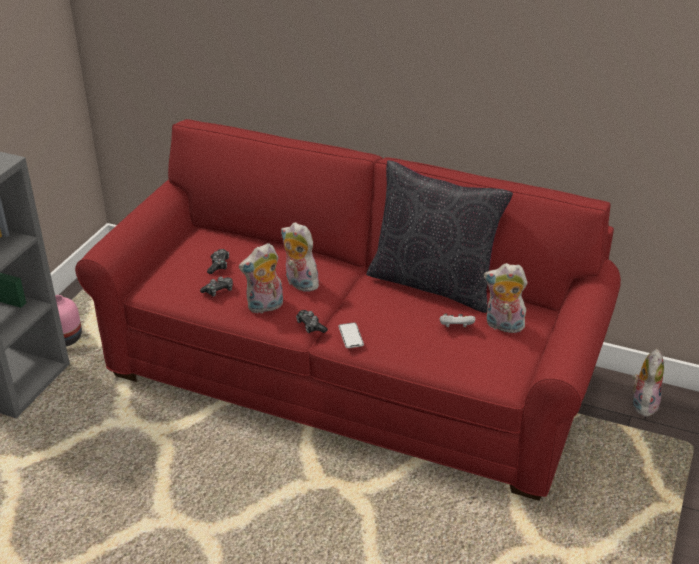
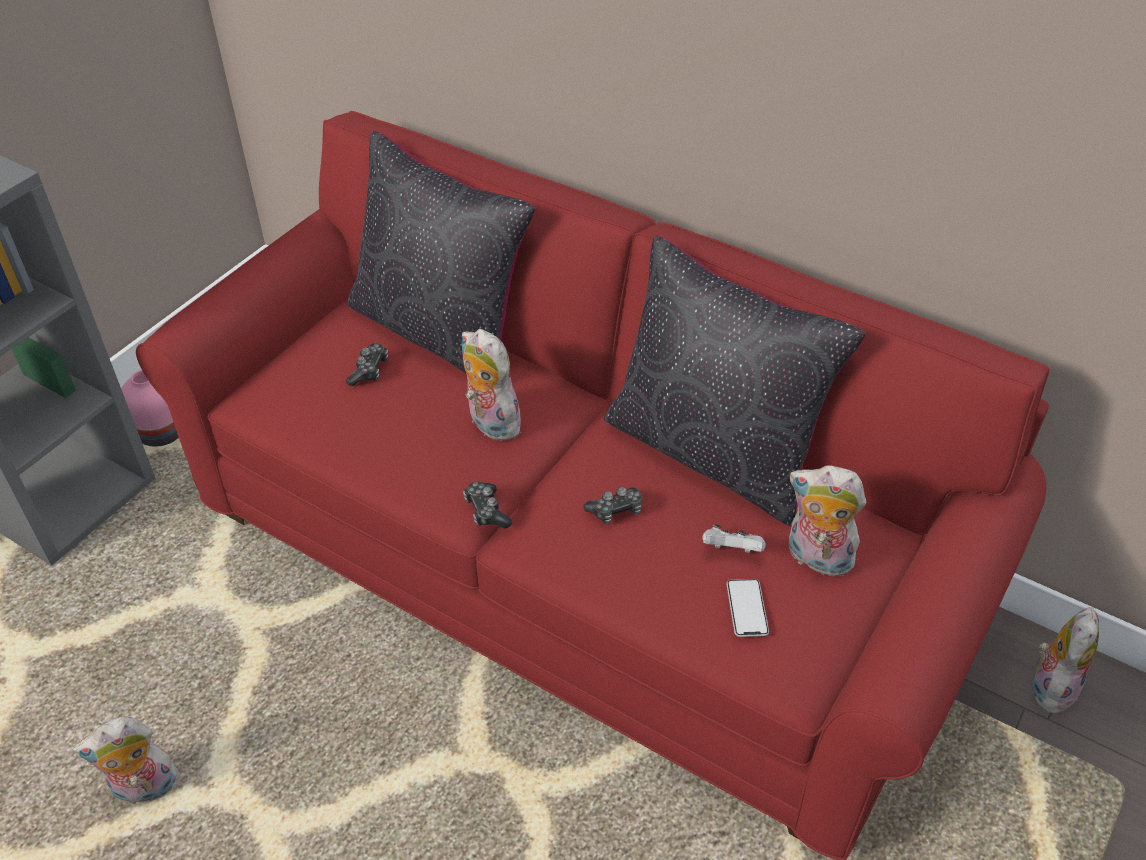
camera: 10 degrees right, 10 degrees up
(218, 291) = (355, 421): game controller -> game controller (616, 510)
(255, 242) = (440, 331): none -> black pillow
(265, 307) = (421, 463): plush toy -> plush toy (144, 790)
(351, 336) = (548, 542): phone -> phone (747, 608)

